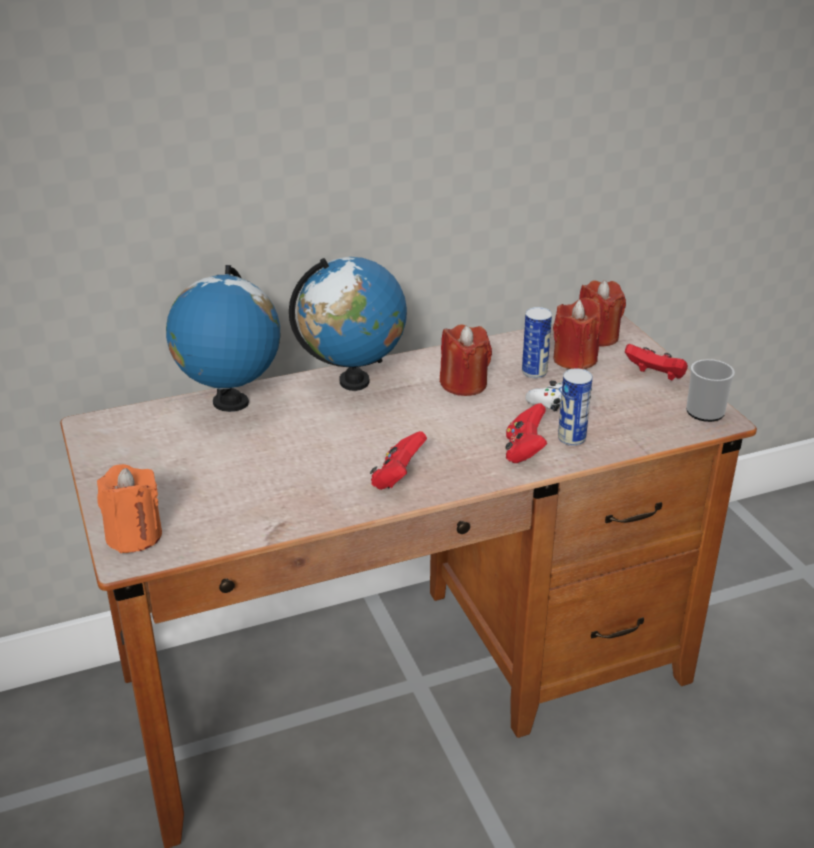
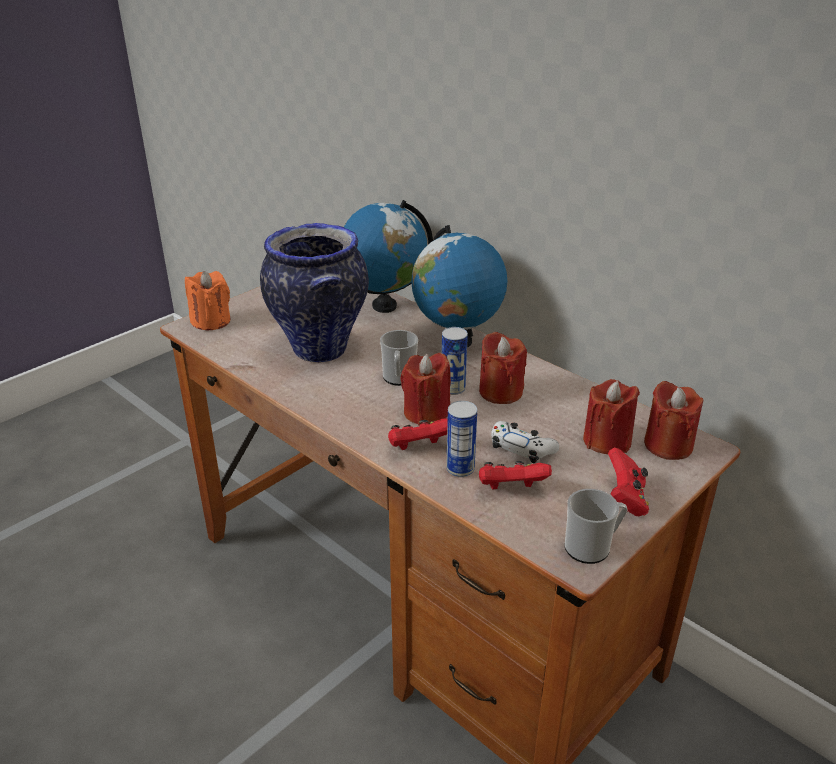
camera: 65 degrees right, 0 degrees up
(287, 467) = (319, 349): none -> vase
(395, 432) = (399, 379): none -> mug
(397, 478) = (335, 396): red game controller -> red game controller (511, 489)
(469, 432) = (426, 412): none -> red candle
(534, 372) = (557, 423): can -> can (453, 388)

